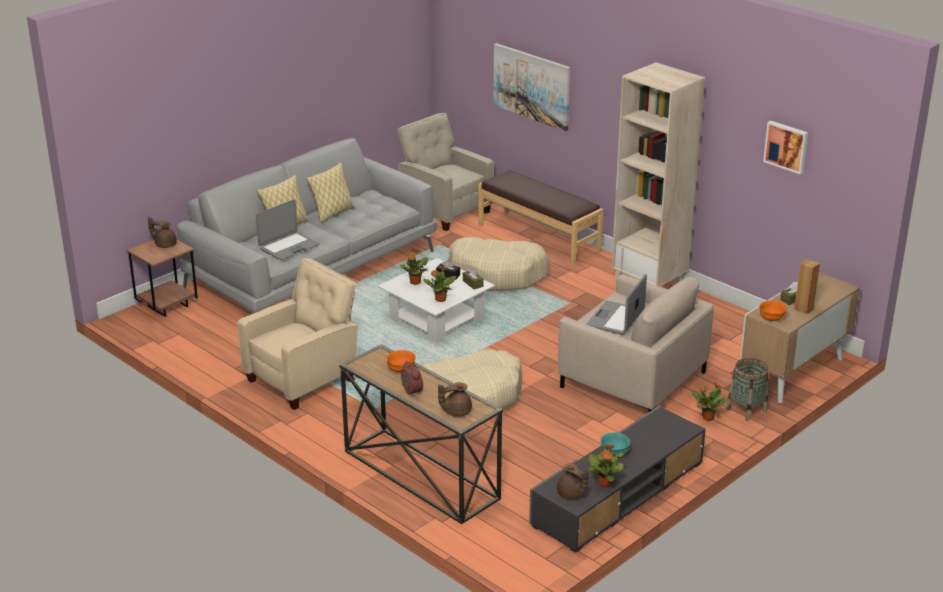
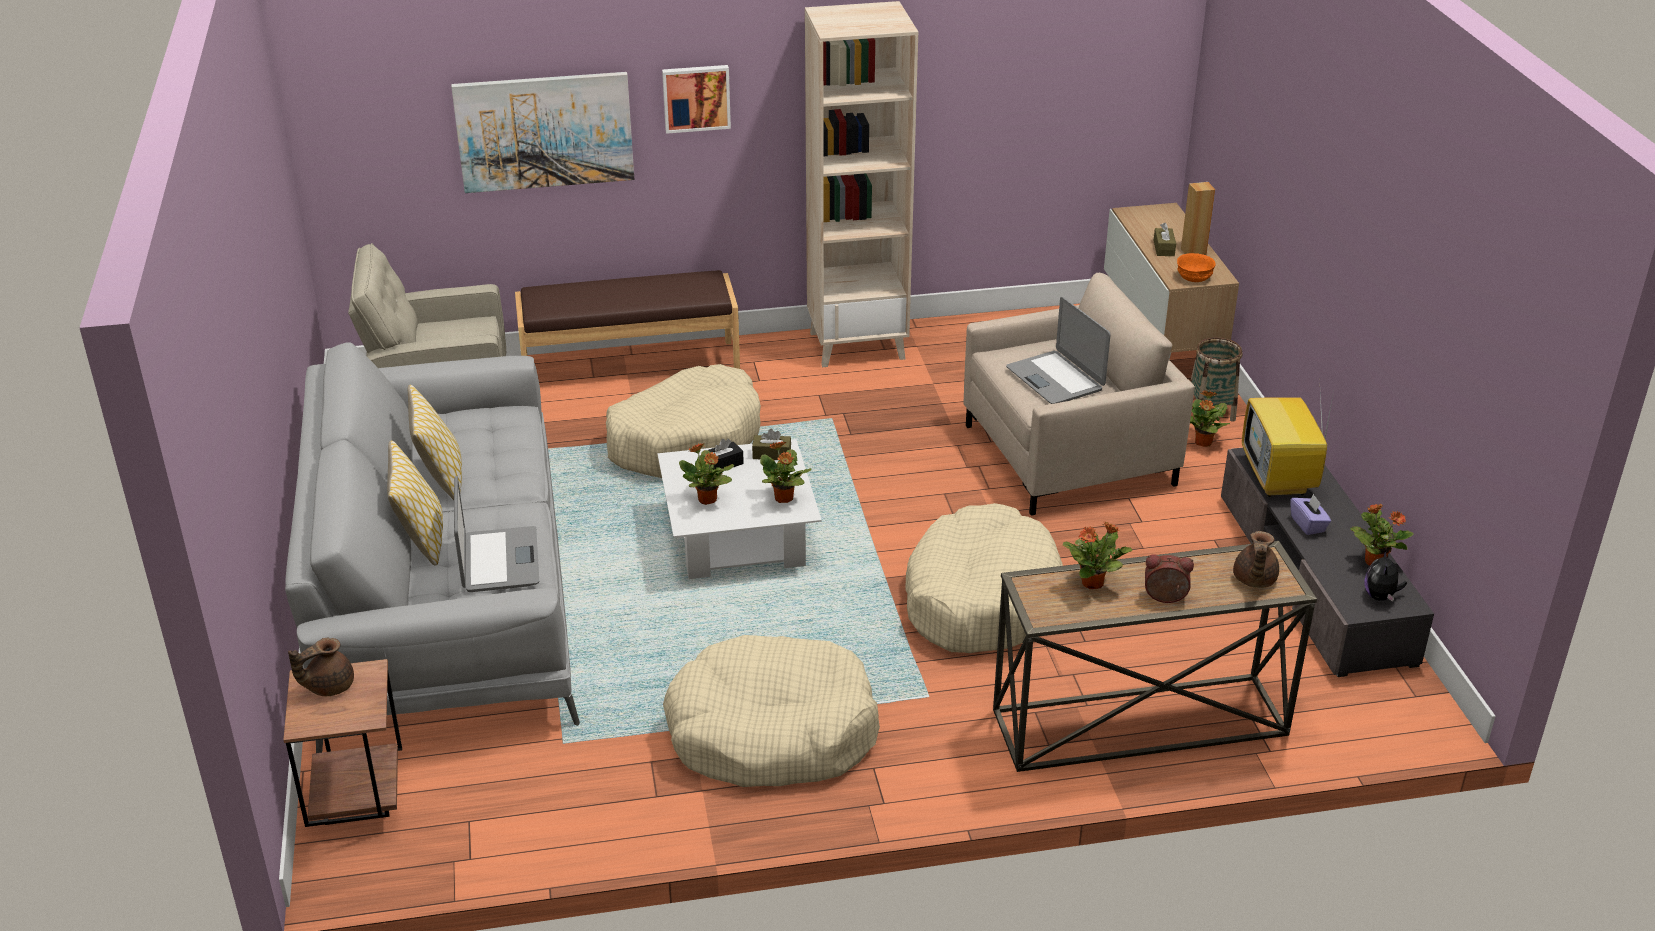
camera: 55 degrees left, 5 degrees up
(304, 379) = (772, 732): beige armchair -> beige dog bed
(401, 369) = (1093, 583): orange bowl -> potted plant
(571, 494) = (1380, 597): brown teapot -> plush toy
(614, 452) = (1308, 524): turquoise bowl -> purple tissue box
(649, 430) = (1279, 479): none -> television
(786, 146) = (1043, 56): picture -> picture (696, 97)

